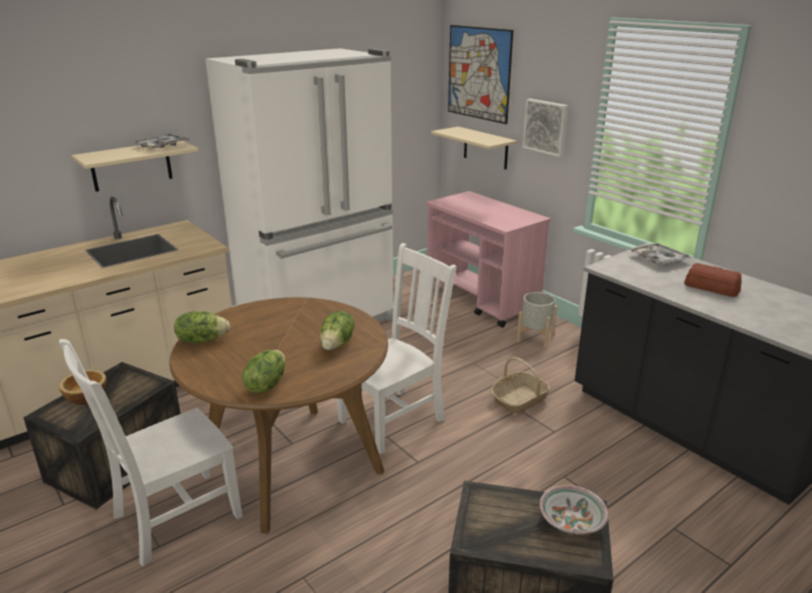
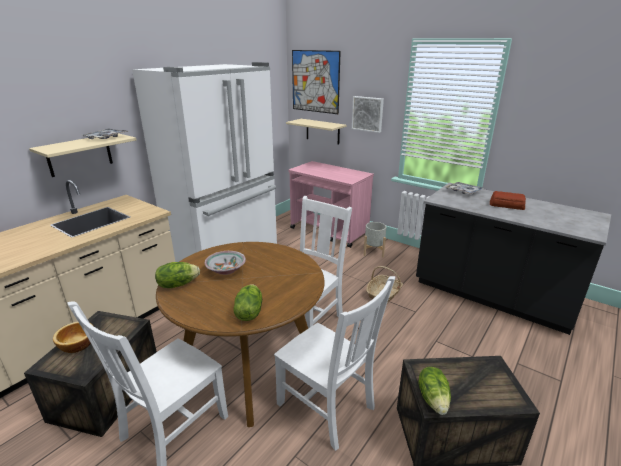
camera: 15 degrees left, 0 degrees up
(337, 344) = (285, 273): lettuce -> lettuce (433, 399)
(369, 531) = (328, 408): none -> white chair
(571, 523) = (489, 376): bowl -> bowl (226, 270)

